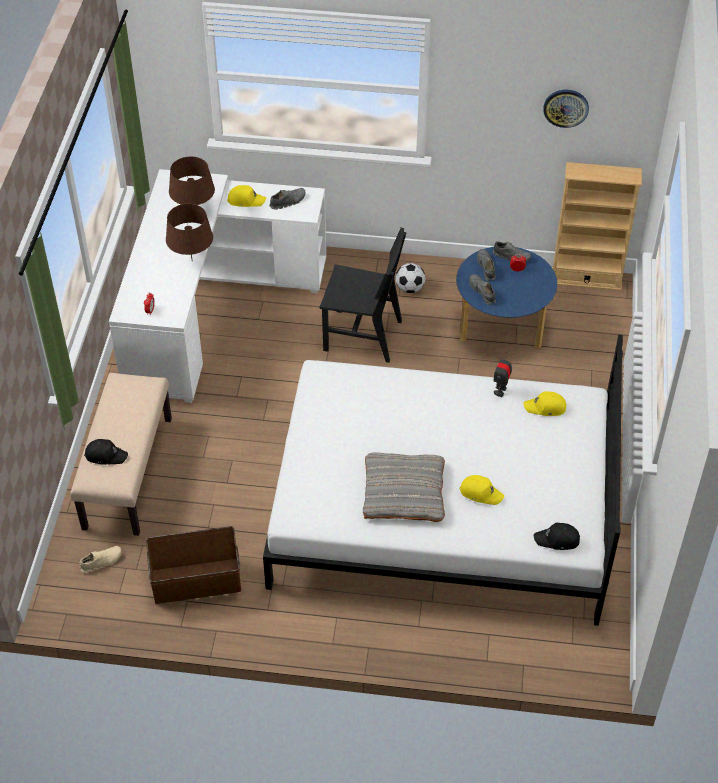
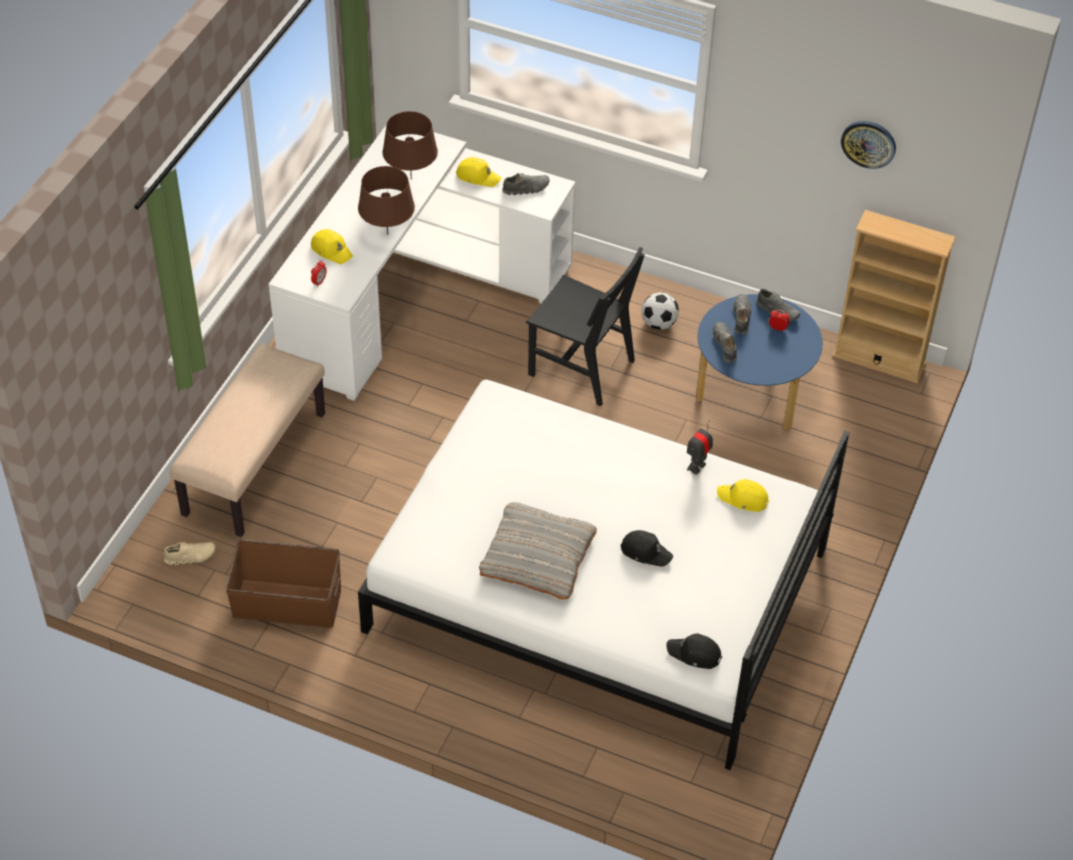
camera: 15 degrees right, 0 degrees up
(106, 455) = (221, 435): black cap -> black cap (645, 551)
(481, 492) = (626, 578): yellow cap -> yellow cap (332, 250)

